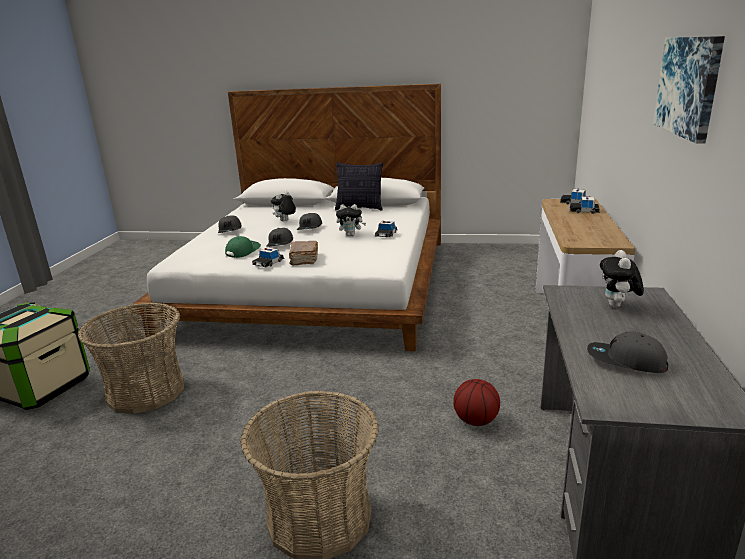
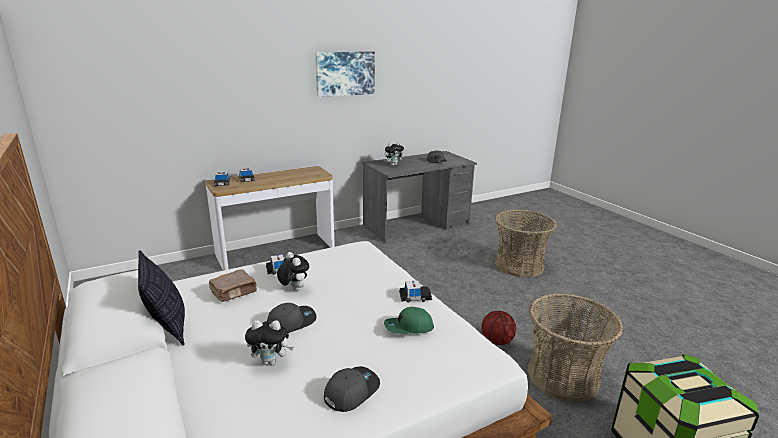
camera: 130 degrees left, 0 degrees up
(280, 244) = (361, 317): grey cap -> none
(304, 259) = (386, 283): brown book -> brown book (234, 292)
(476, 421) = (415, 253): basketball -> basketball (497, 341)

